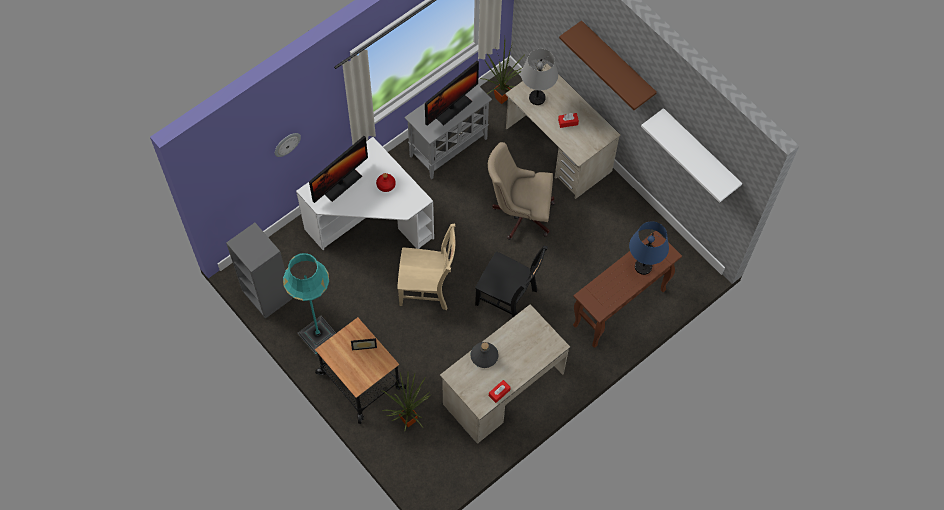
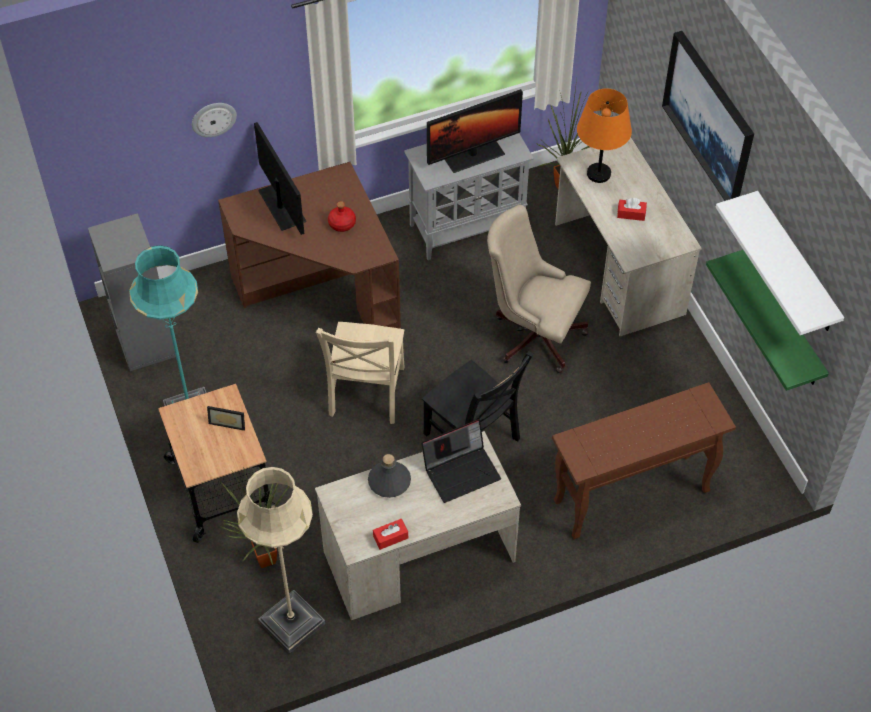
camera: 20 degrees right, 10 degrees down
(341, 183) = (282, 206): monitor -> monitor turned 90 degrees counterclockwise
(369, 225) = (320, 294): white desk -> brown desk
(428, 288) = (366, 394): beige chair -> beige chair turned 75 degrees clockwise
(441, 456) = (292, 622): none -> beige floor lamp
(526, 335) = (461, 471): none -> laptop
(537, 98) = (599, 174): grey table lamp -> orange table lamp
(617, 62) = (709, 118): brown shelf -> picture
(643, 267) = (671, 426): blue table lamp -> none
(693, 180) = (783, 320): none -> green shelf

